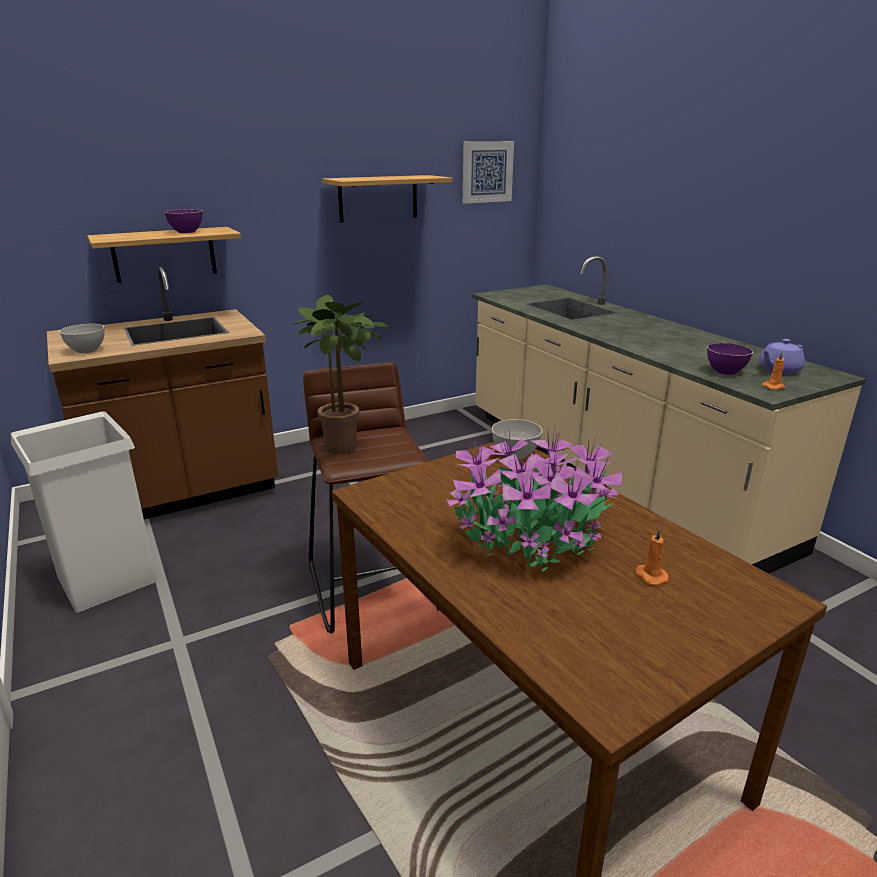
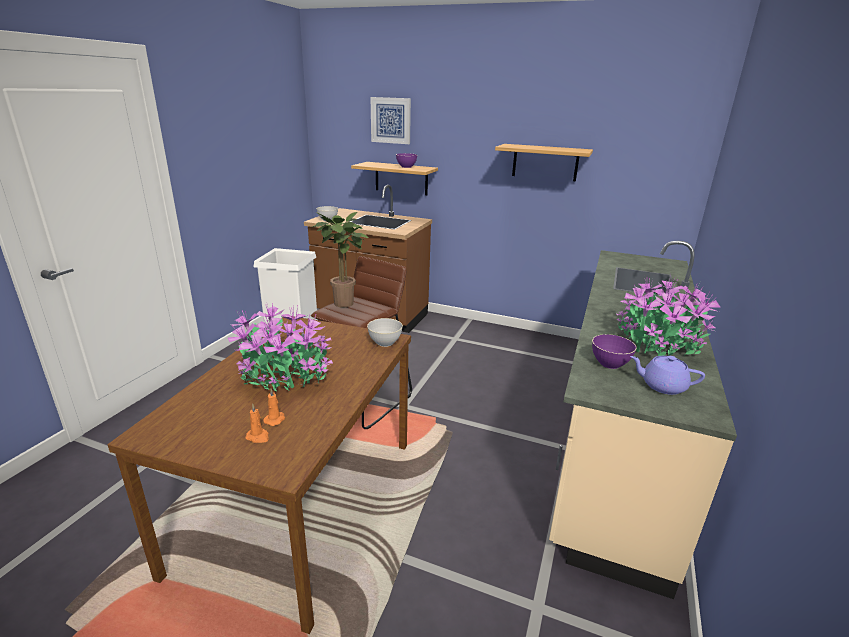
camera: 50 degrees right, 0 degrees up
(487, 172) = (653, 152): picture -> picture (391, 120)
(703, 347) = (657, 344): none -> potted plant
(774, 387) = (610, 390): orange candle -> orange candle (258, 437)

